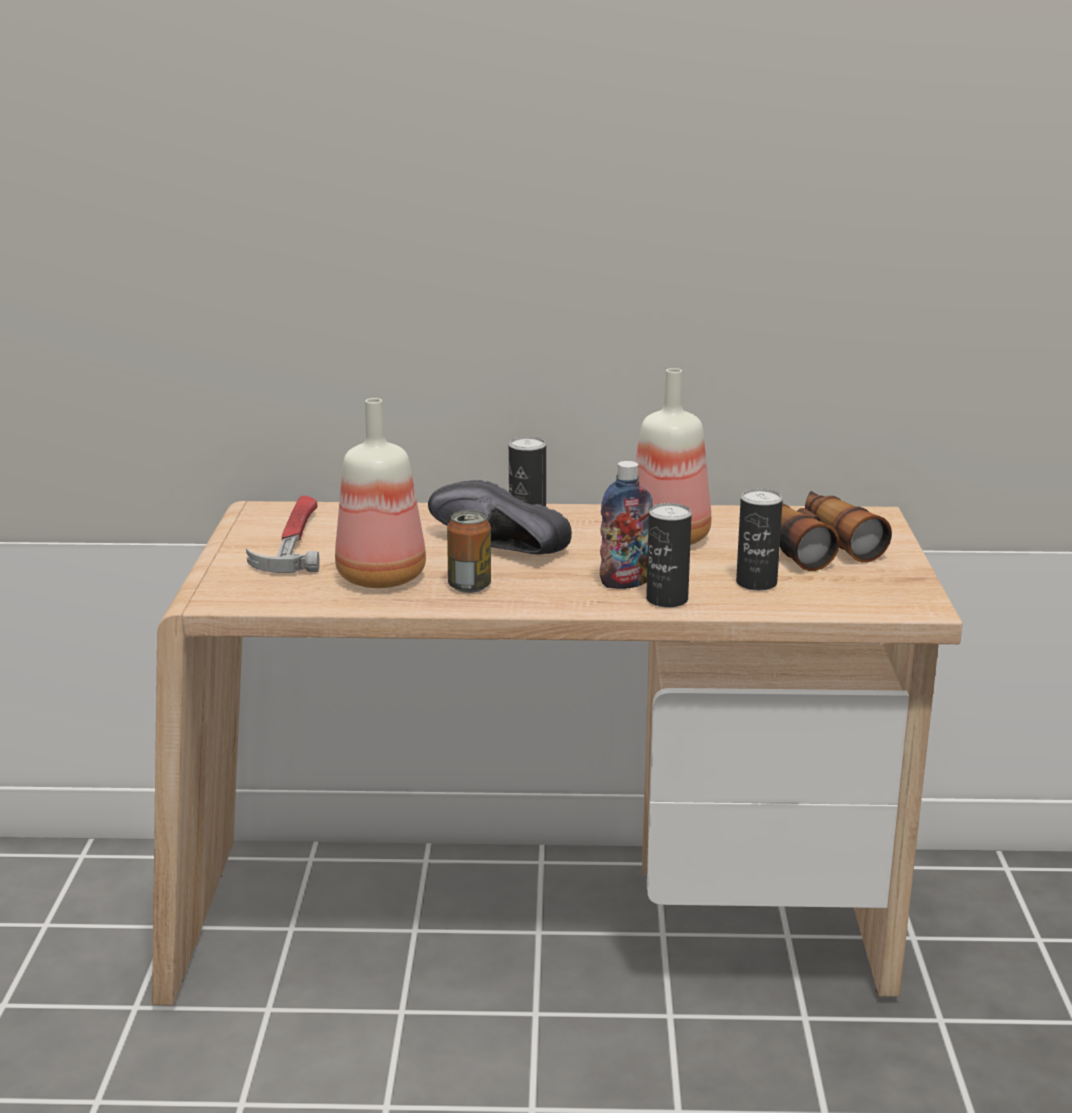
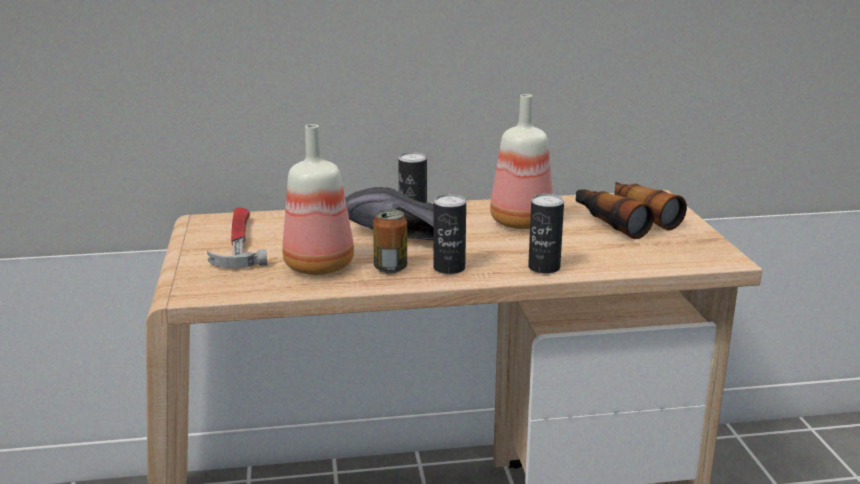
camera: 10 degrees left, 0 degrees up
(625, 583) = (506, 257): bottle -> none
(756, 583) = (602, 250): can -> can (449, 268)

